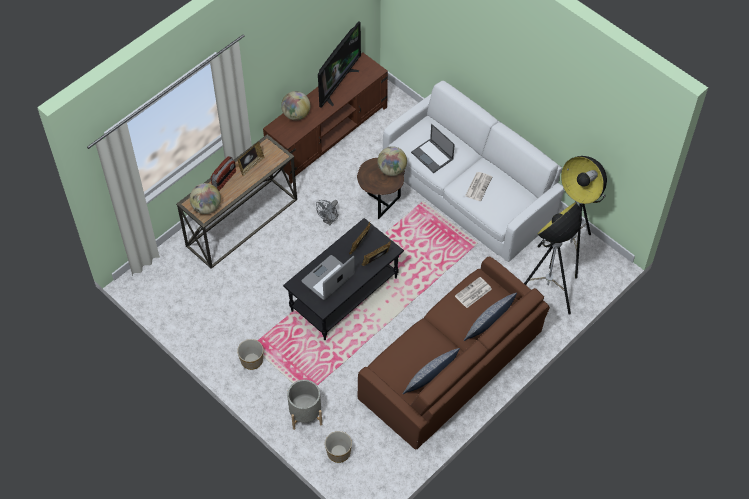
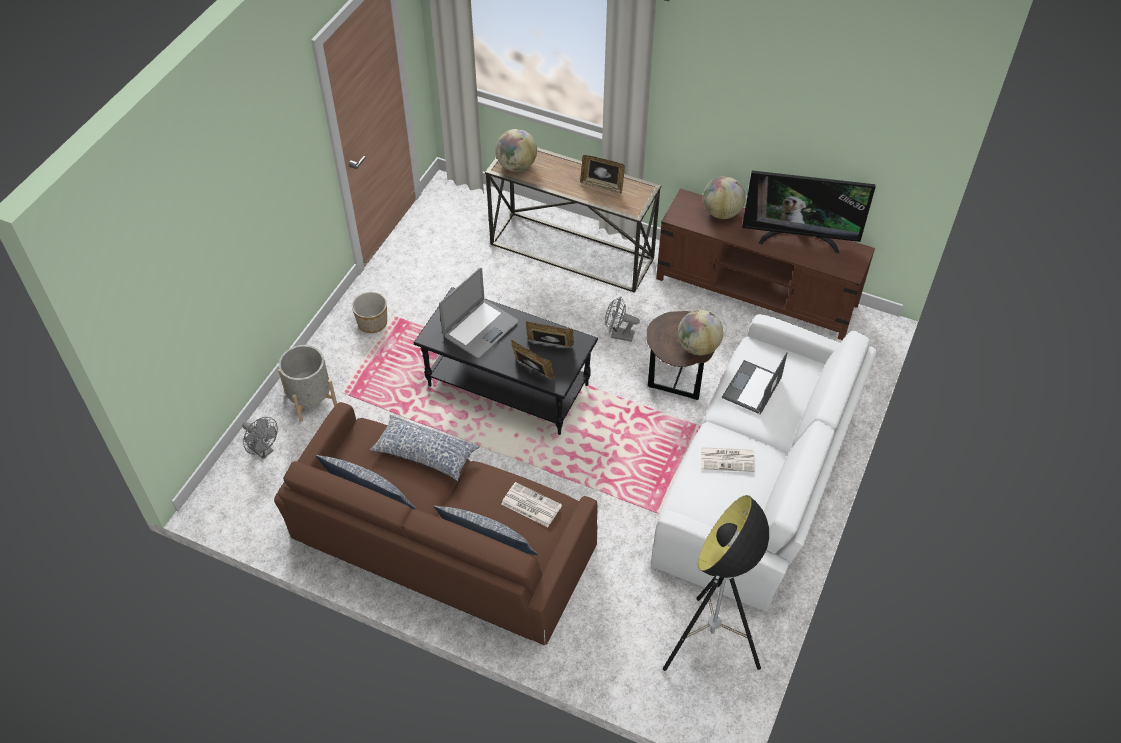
camera: 70 degrees right, 5 degrees down
(224, 180) = (566, 168): radio -> none
(328, 278) = (480, 329): laptop -> laptop turned 105 degrees clockwise
(338, 452) = (263, 451): planter -> grey fan
(413, 338) = (425, 454): none -> pillow
(546, 294) = (614, 634): floor lamp -> none

